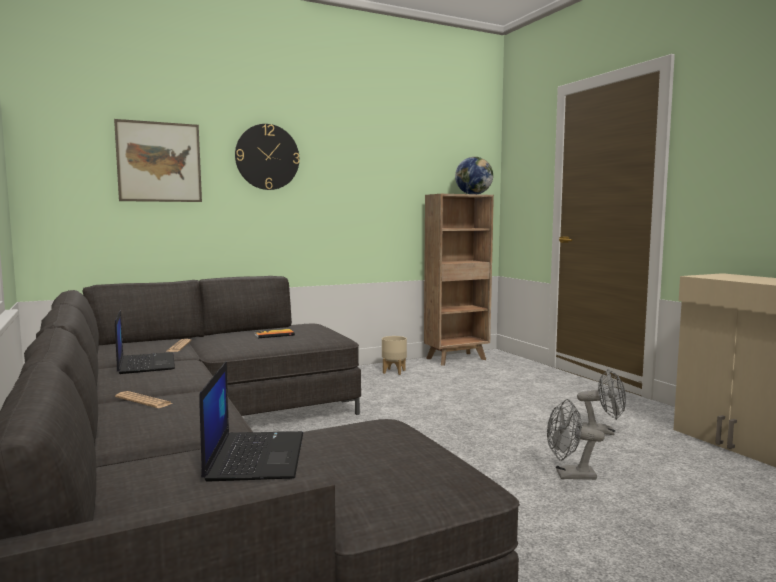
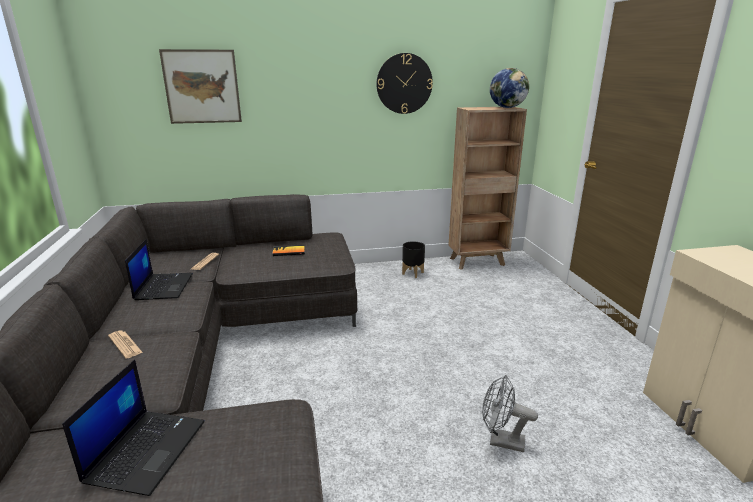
camera: 15 degrees right, 15 degrees up
(267, 157) = (299, 77): wall clock -> wall clock (404, 83)
(394, 372) = (413, 273): beige planter -> black planter
(603, 431) = (567, 384): grey fan -> none

